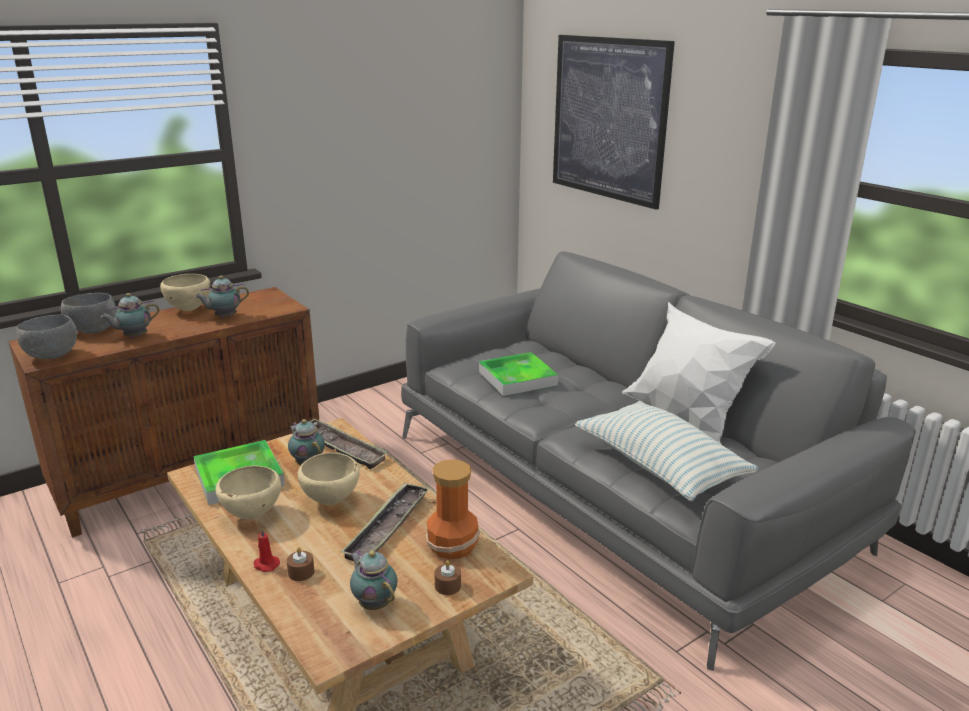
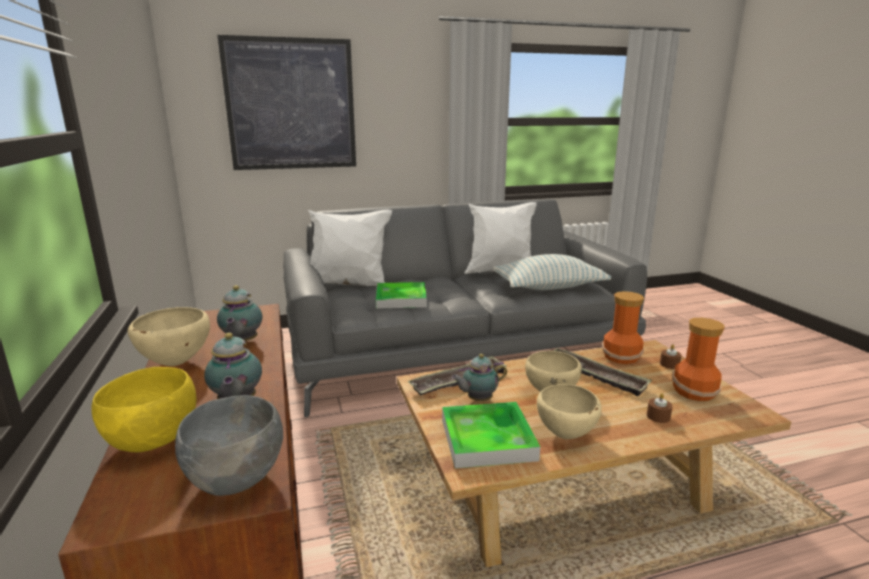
camera: 70 degrees left, 5 degrees down
(93, 331) = (155, 441): grey bowl -> yellow bowl
(265, 564) = (648, 432): red candle -> none
(374, 603) = (693, 391): teapot -> vase
(538, 344) = (349, 285): none -> white pillow

